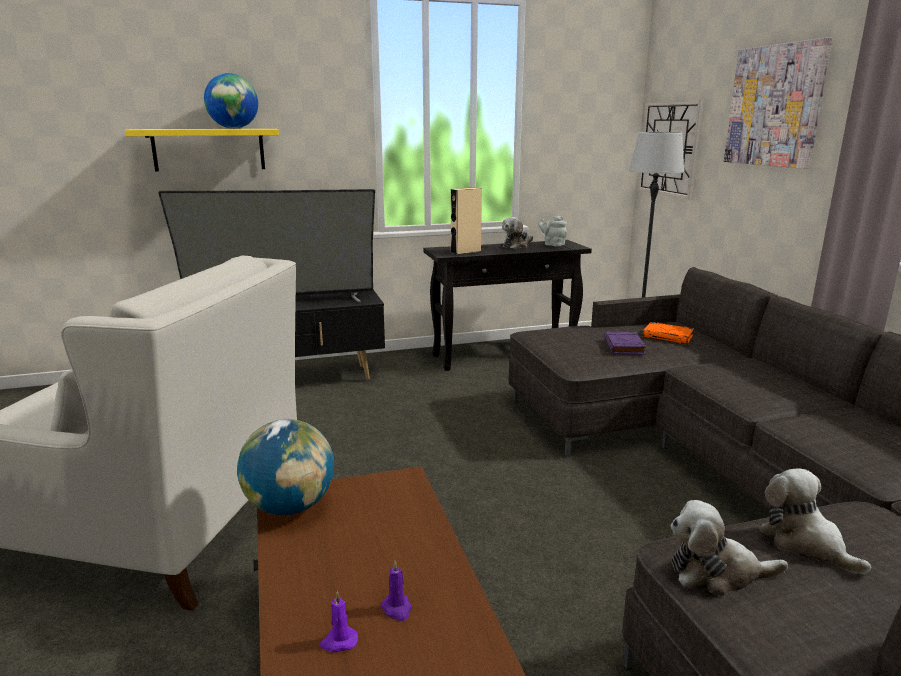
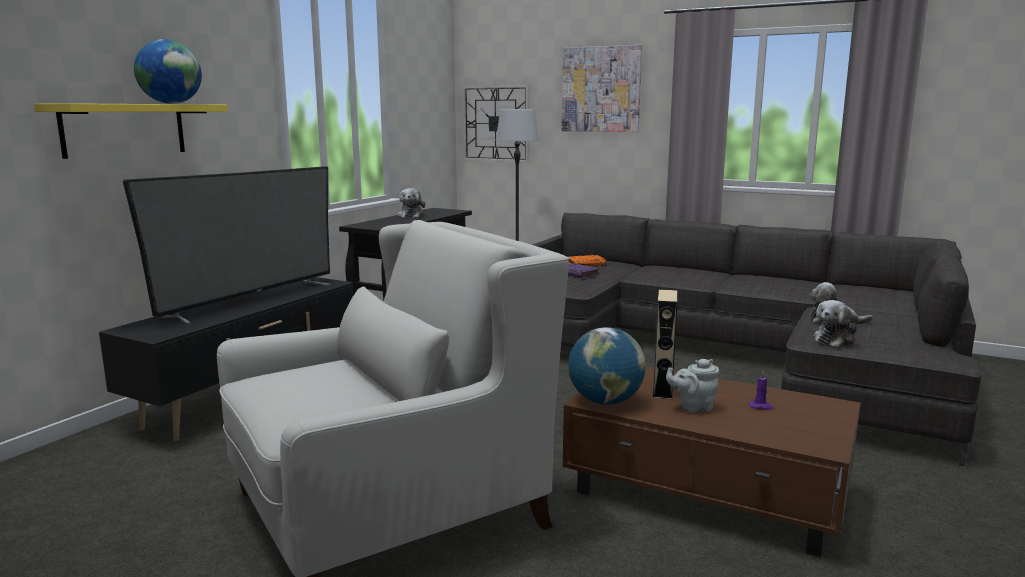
camera: 45 degrees left, 5 degrees down
(339, 641) = (772, 425): purple candle -> none
(465, 252) = (389, 224): beige speaker -> beige speaker (662, 389)
(552, 244) = (435, 211): grey teapot -> grey teapot (693, 407)

